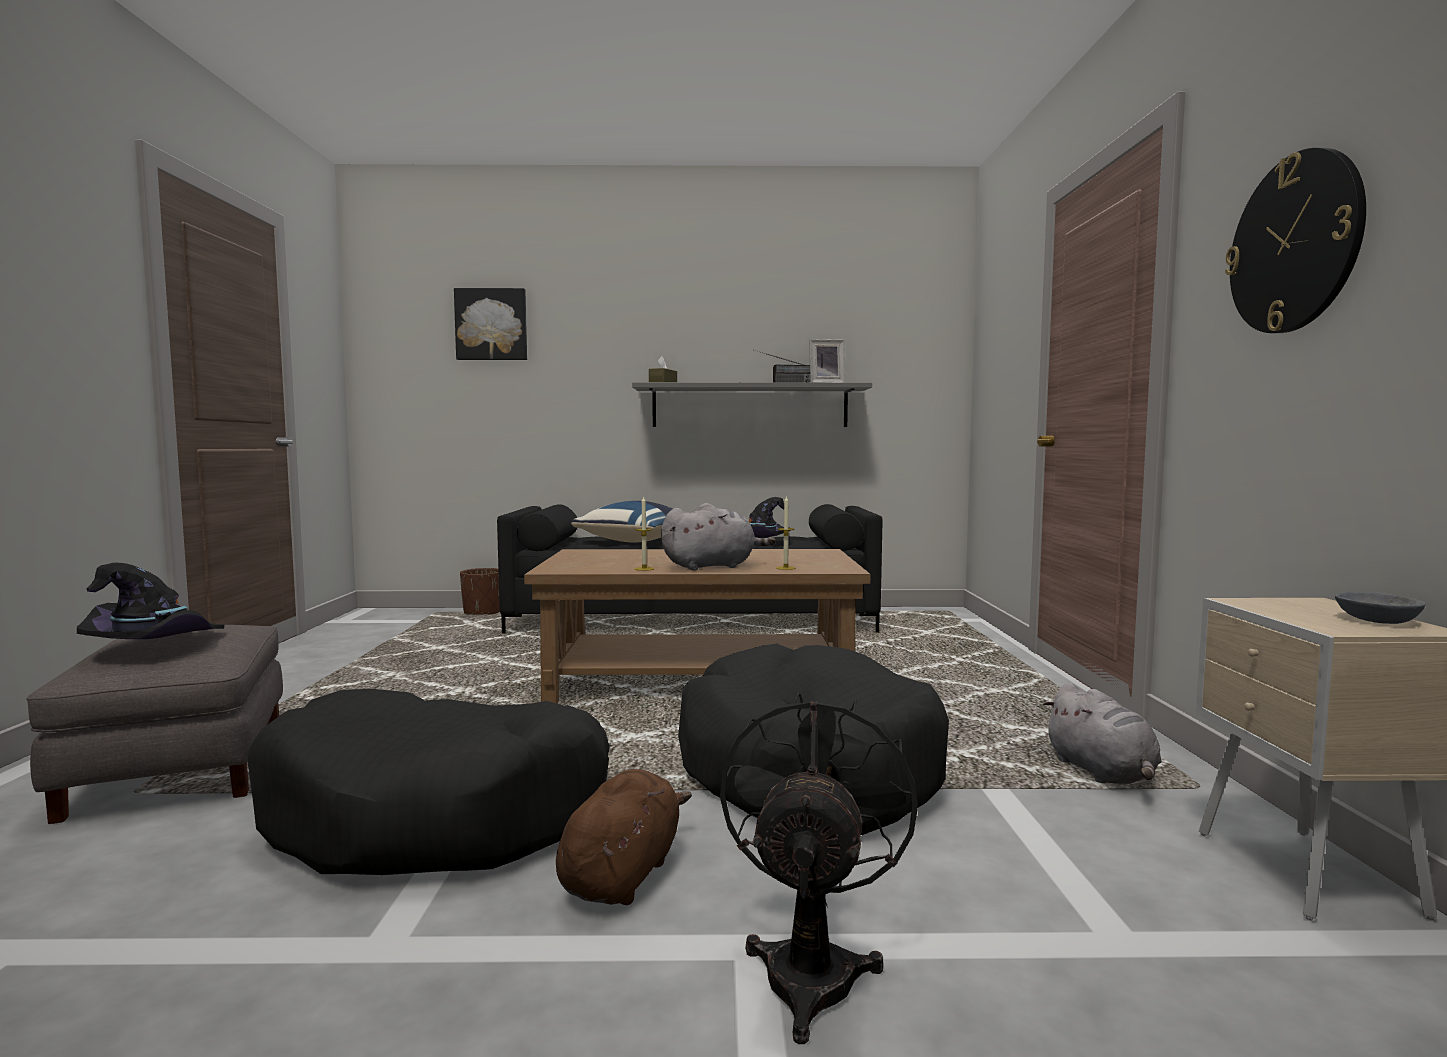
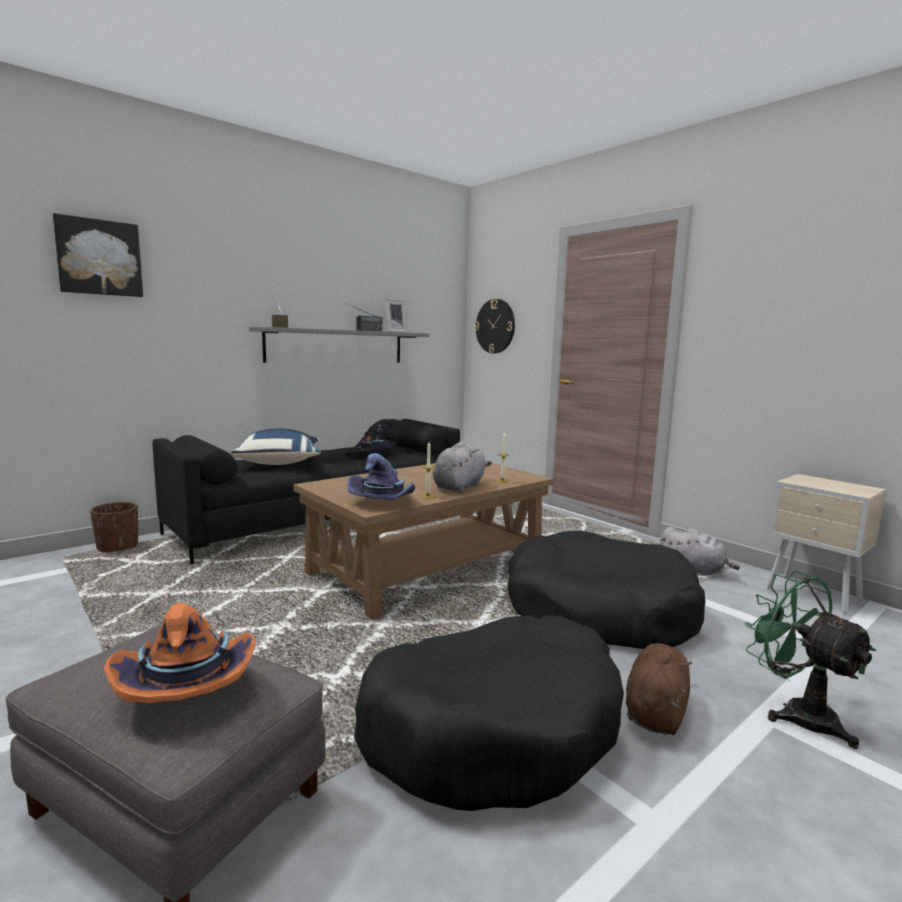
camera: 40 degrees left, 5 degrees up
(153, 644) = (186, 683): black hat -> orange hat
(586, 567) = (383, 501): none -> purple hat
(623, 874) = (655, 711): brown plush toy -> brown plush toy turned 45 degrees clockwise
(812, 966) = (797, 713): black fan -> green fan
(1294, 244) = (779, 308): wall clock -> wall clock (495, 326)
(1374, 620) = (848, 485): grey bowl -> none

